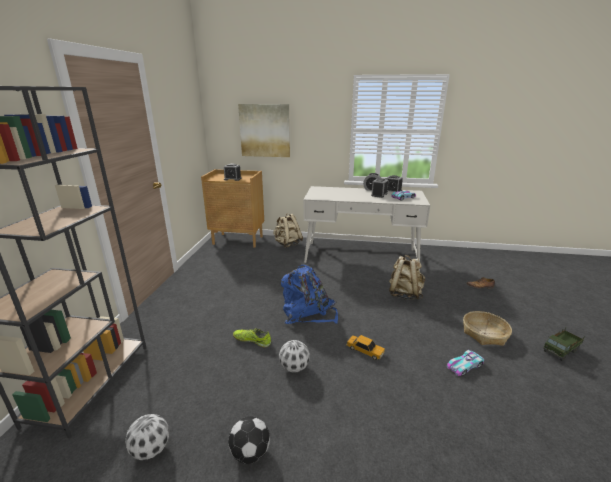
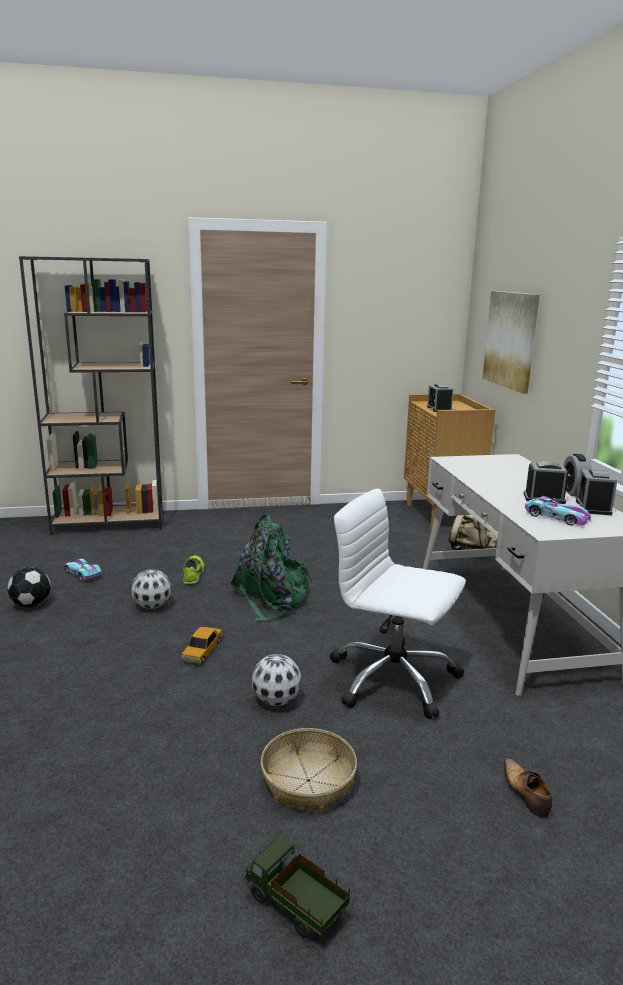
camera: 70 degrees right, 5 degrees down
(150, 449) = (37, 564): football -> football (276, 700)
(308, 313) = (272, 598): blue backpack -> green backpack
(404, 294) = (392, 679): beige backpack -> white office chair
(464, 366) = (196, 746): toy car -> toy car (82, 573)

